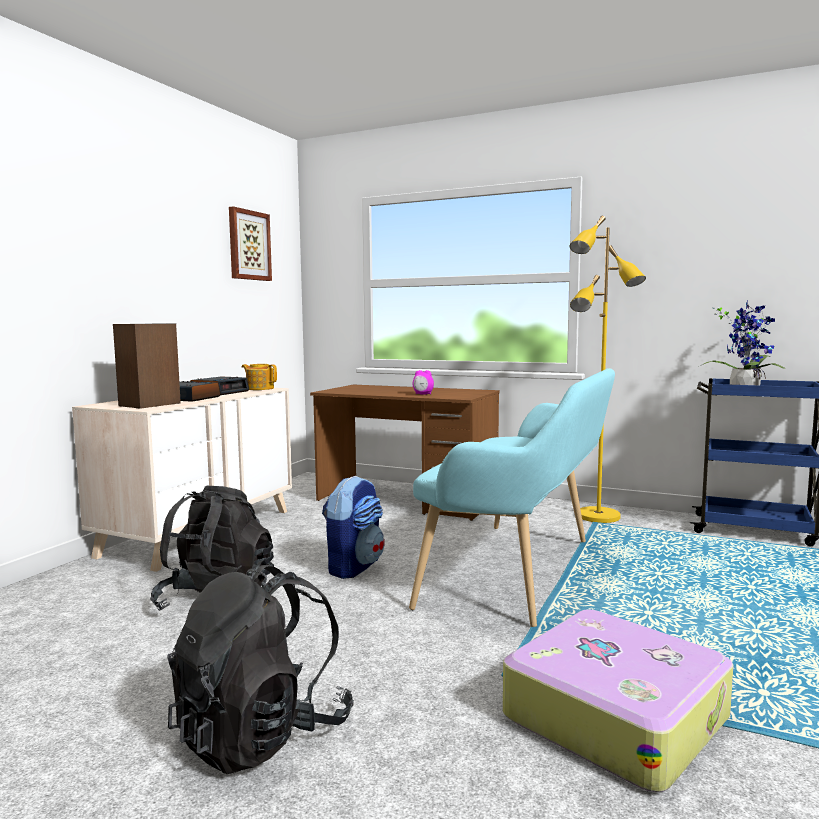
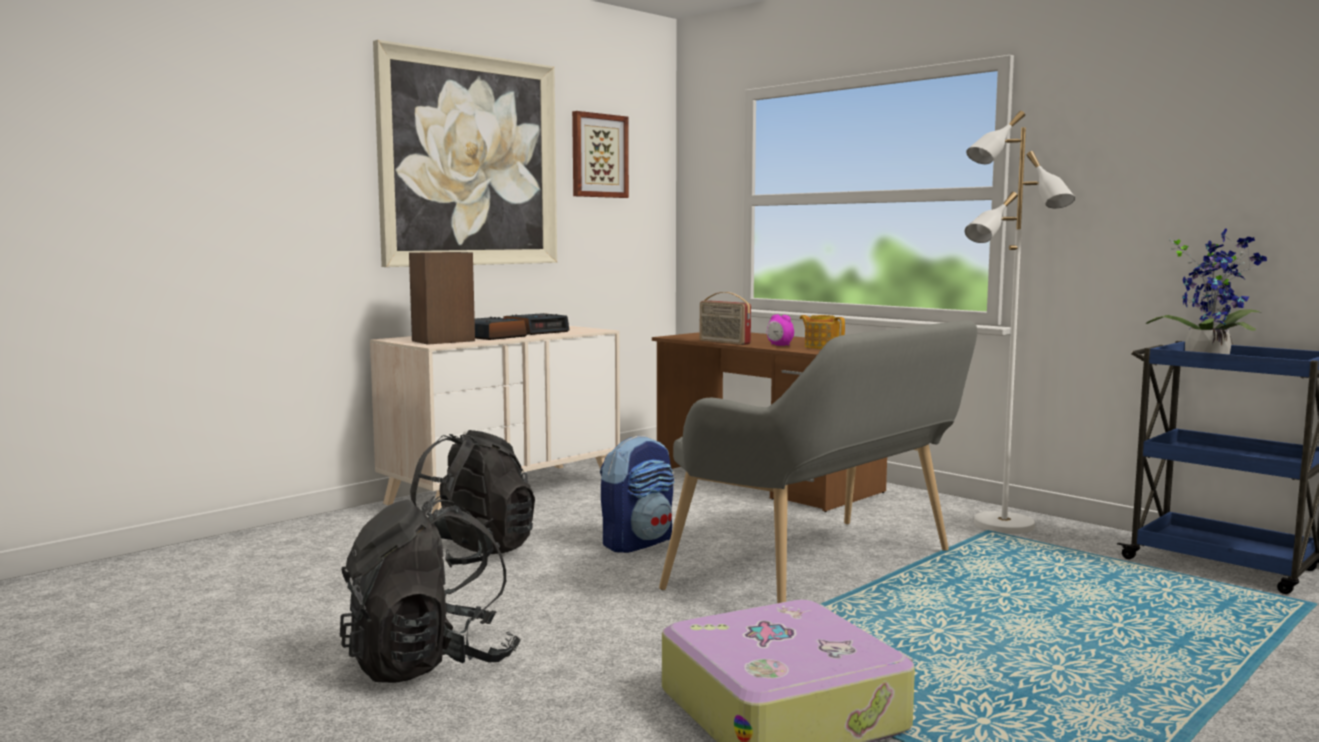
camera: 20 degrees right, 0 degrees up
(151, 244) = (470, 161): none -> picture
(259, 388) = (586, 329): teapot -> teapot (821, 347)
(376, 394) = (724, 342): none -> radio
(521, 572) = (827, 571): turquoise bench -> grey bench
(598, 517) = (1003, 525): yellow floor lamp -> white floor lamp

